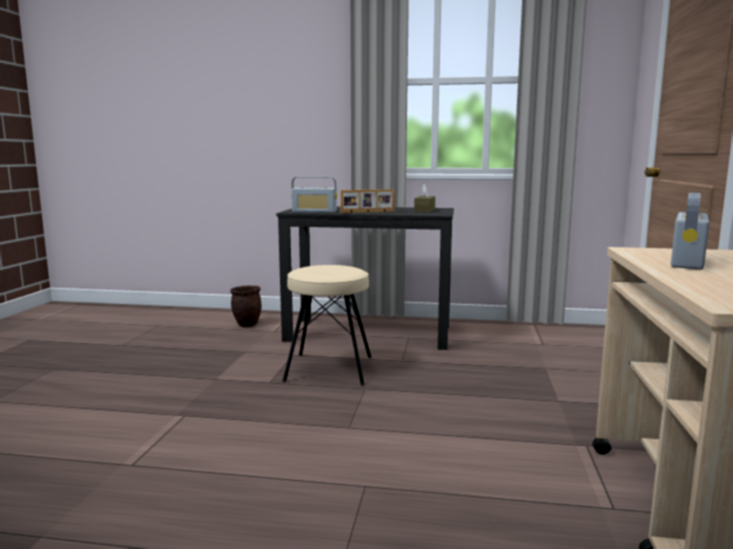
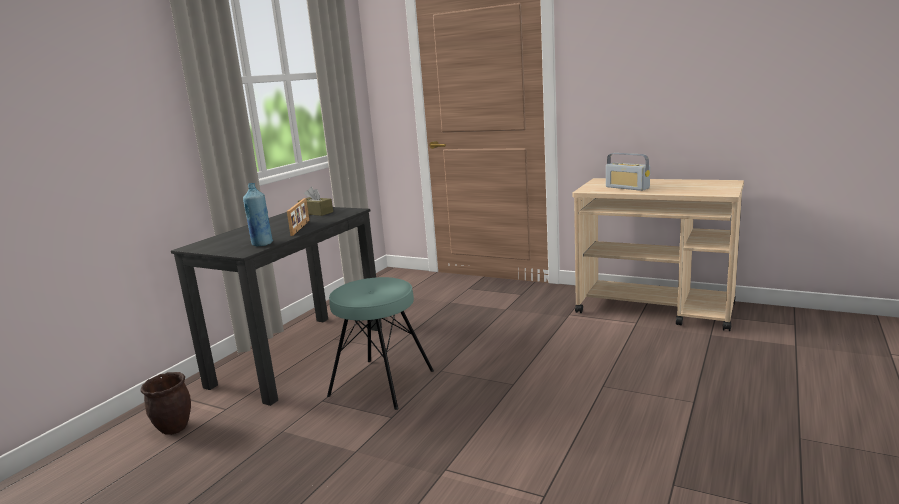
camera: 70 degrees left, 5 degrees up
(314, 212) = (262, 244): radio -> blue bottle
(329, 369) = (381, 383): beige stool -> turquoise stool

